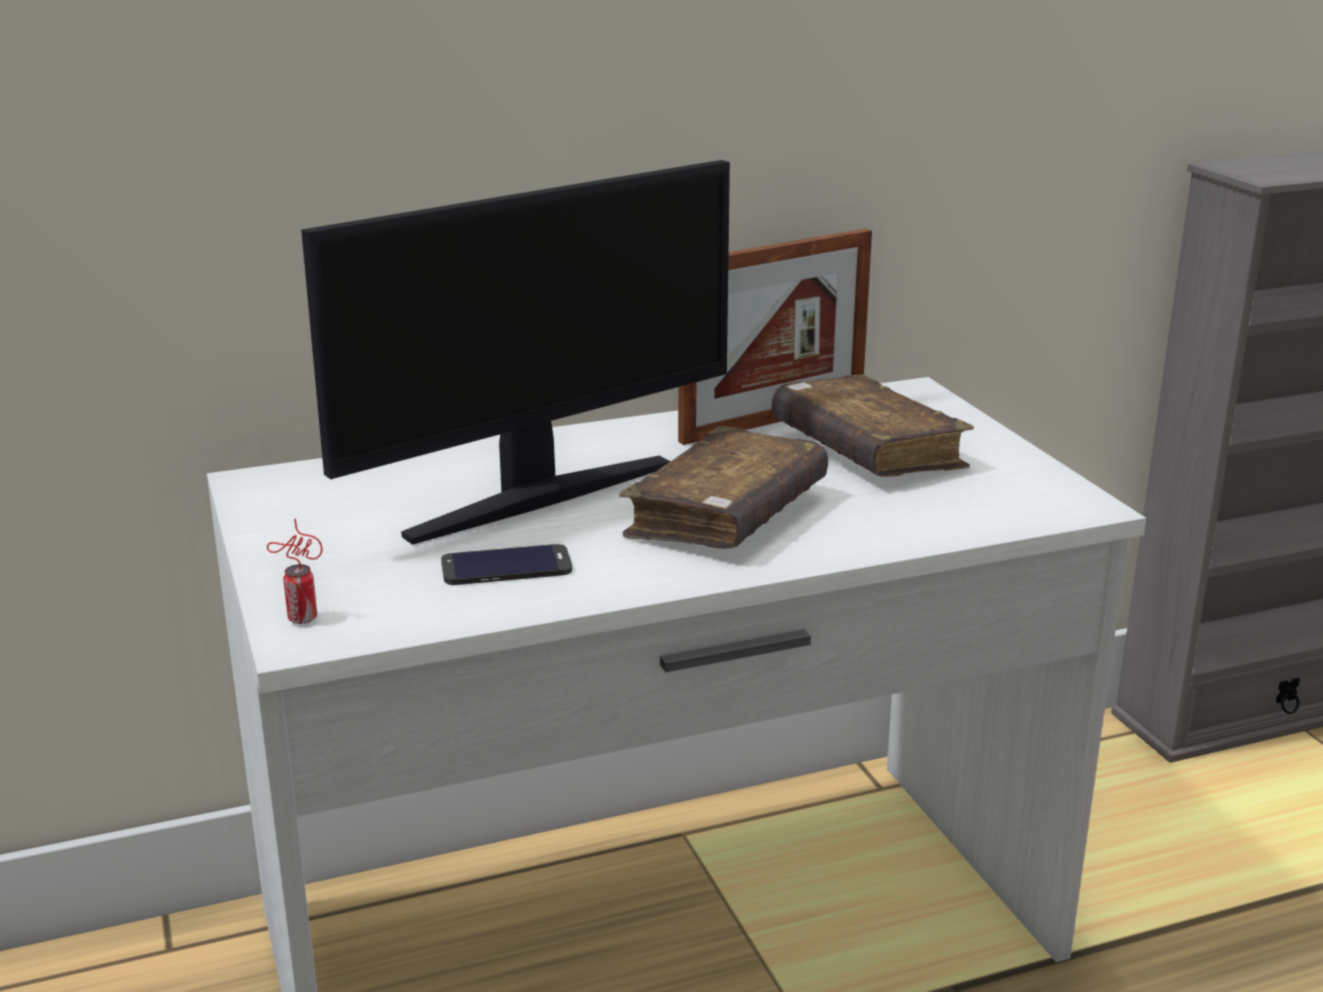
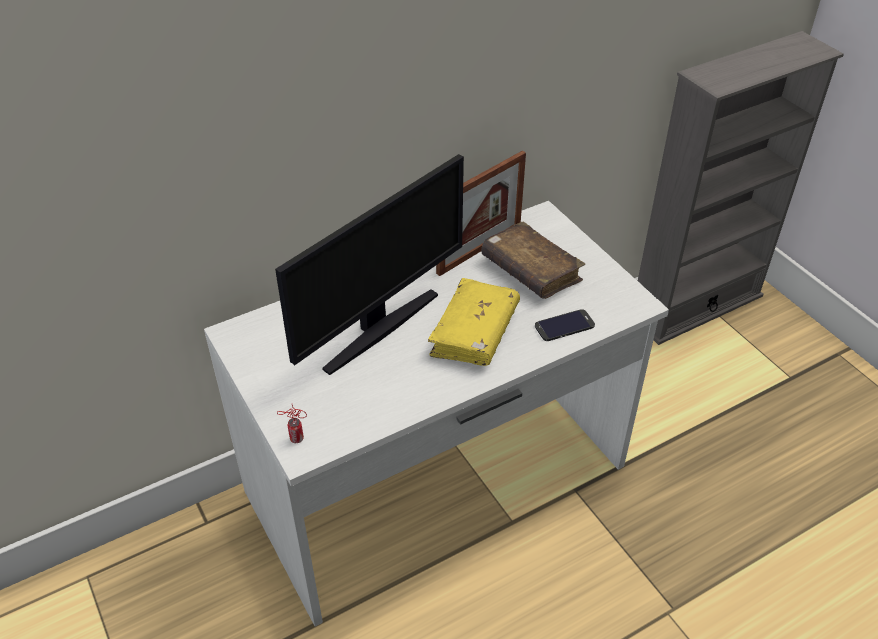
camera: 10 degrees left, 20 degrees up
(506, 567) = (380, 386): phone -> phone (564, 326)
(726, 515) = (474, 332): brown book -> yellow book

